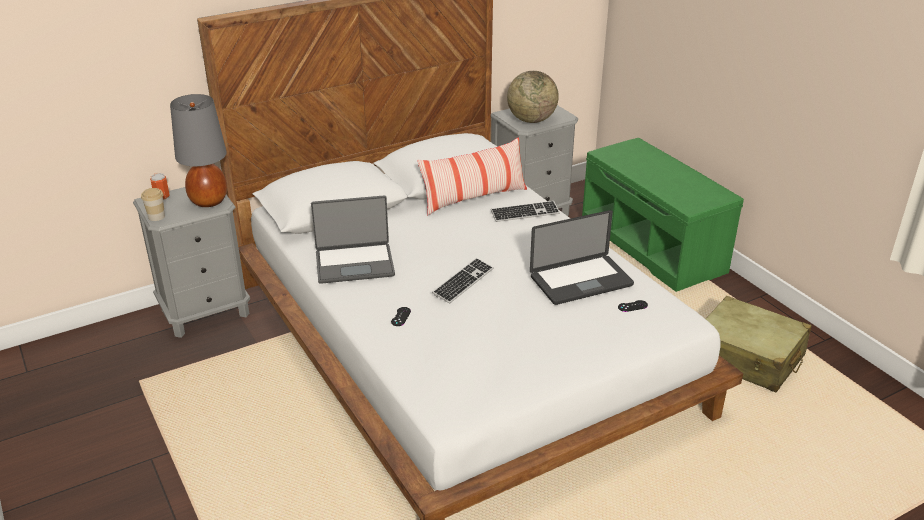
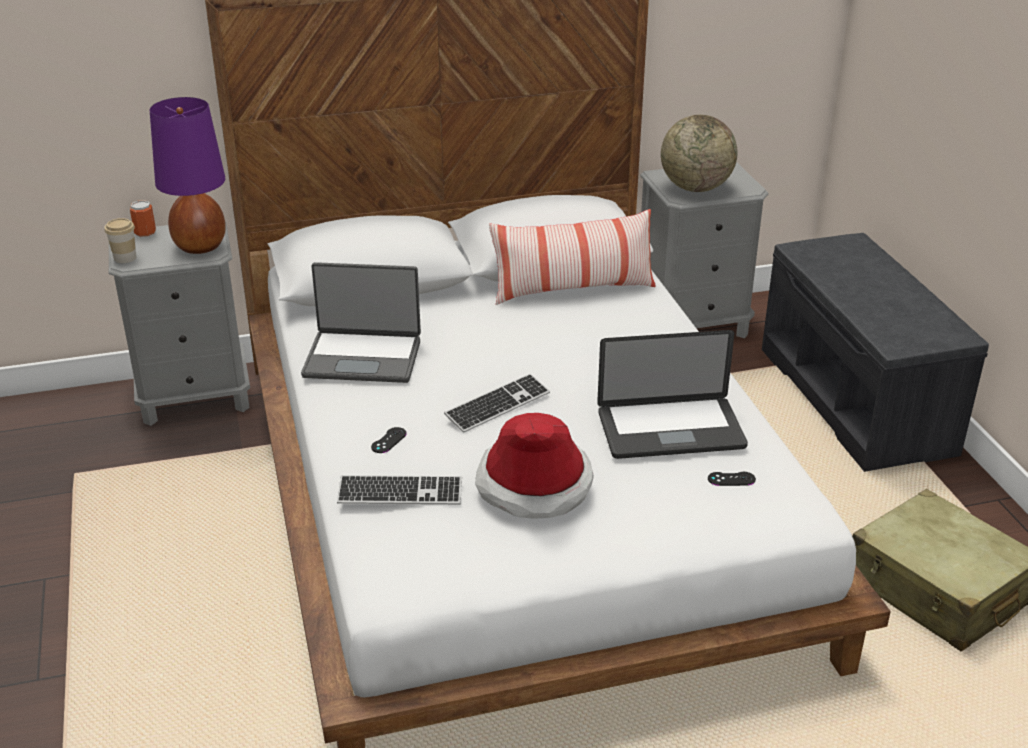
camera: 15 degrees right, 0 degrees up
(208, 201) = (199, 246): grey table lamp -> purple table lamp
(513, 330) = (534, 485): none -> hat
(525, 213) = (636, 320): keyboard -> keyboard (400, 493)
(654, 247) = (858, 400): green bench -> grey bench

